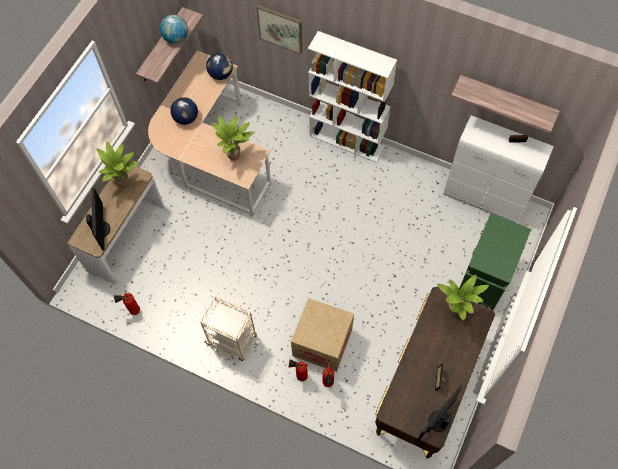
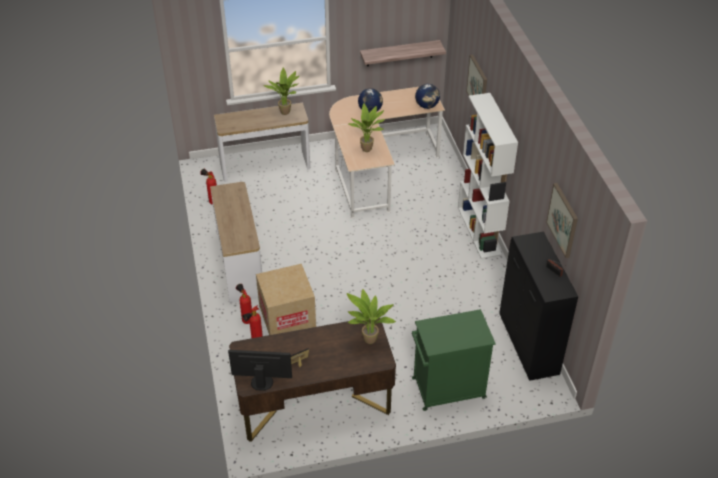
camera: 50 degrees right, 20 degrees down
(101, 229) = (240, 123): monitor -> none
(176, 38) = (410, 51): globe -> none
(232, 340) = (239, 265): beige cart -> console table
(484, 198) = (528, 346): white cabinet -> black cabinet
(506, 99) = (563, 220): shelf -> picture

